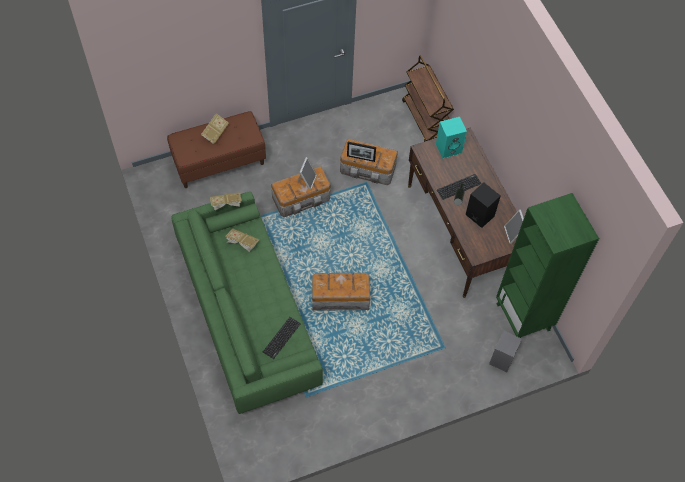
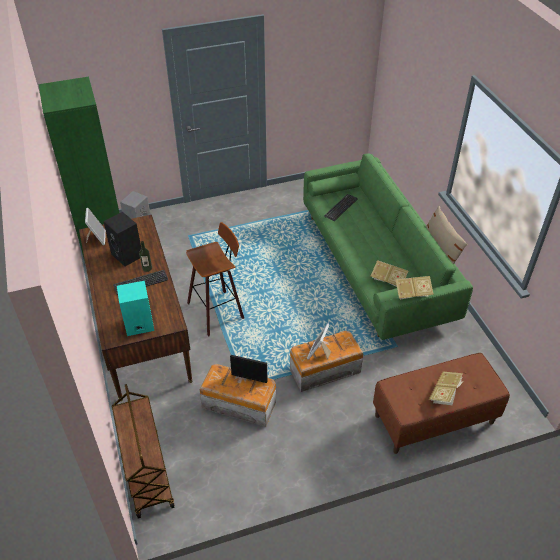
camera: 175 degrees left, 15 degrees down
(188, 259) = (442, 247): none -> beige pillow
(339, 297) = (284, 274): storage box -> none
(398, 253) = (217, 311): none -> stool

